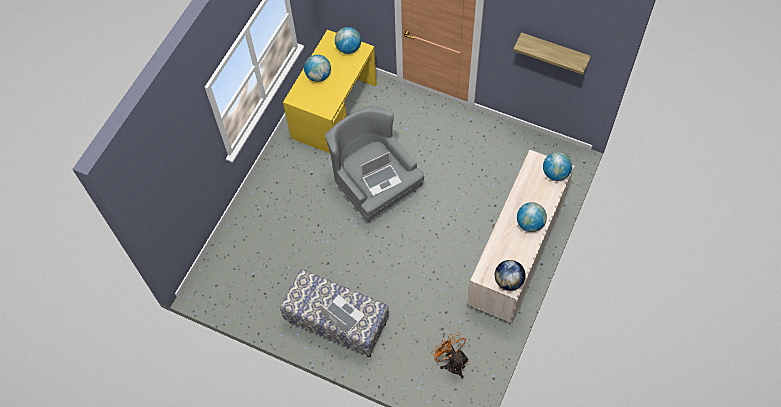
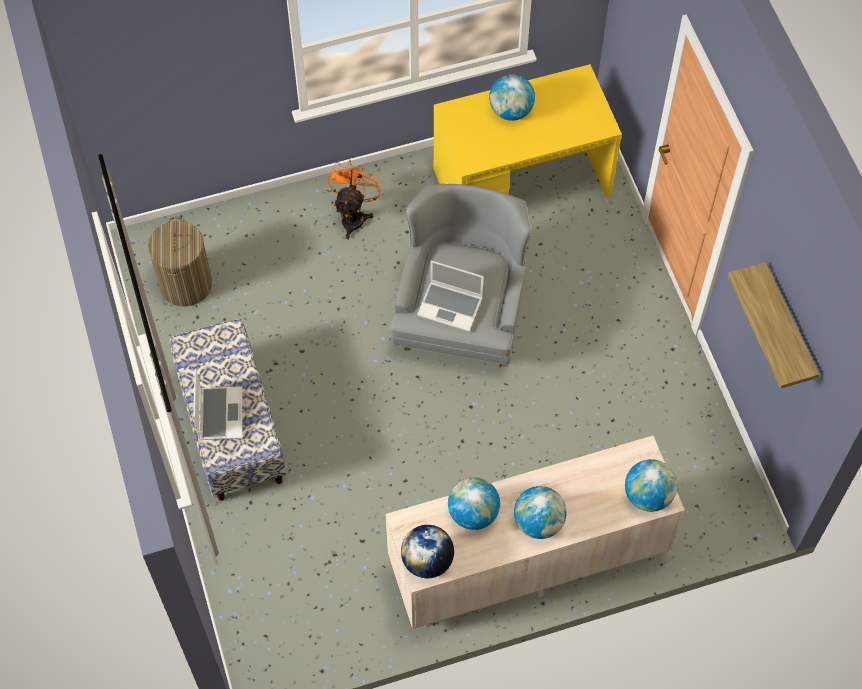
camera: 45 degrees right, 0 degrees up
(242, 285) = (185, 284): none -> laundry basket
(348, 48) = (587, 109): globe -> globe (473, 513)
(451, 363) = (298, 603): orange fan -> orange fan (354, 215)

